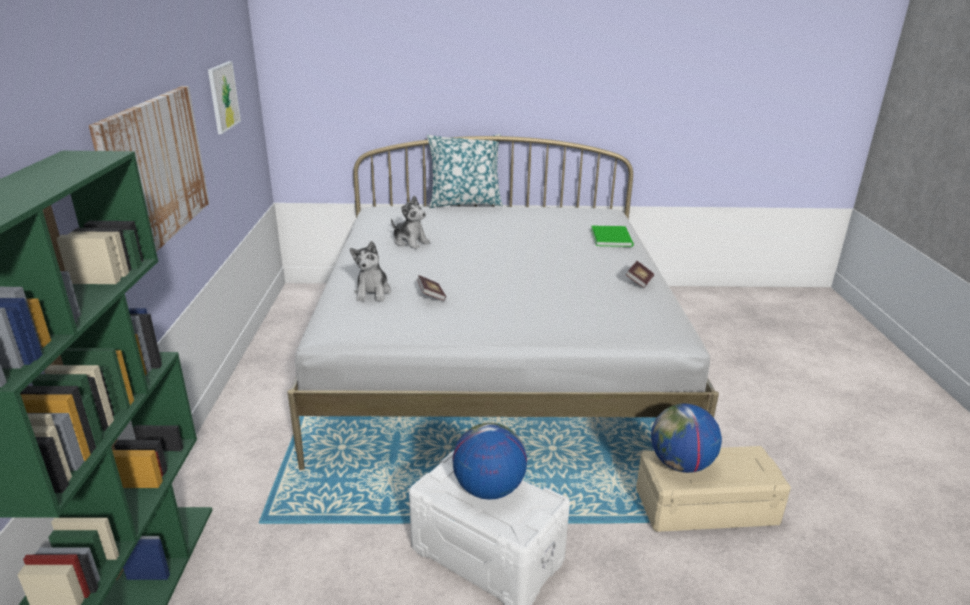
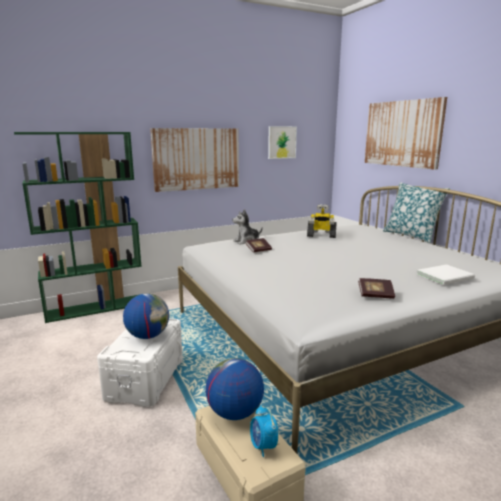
camera: 65 degrees right, 10 degrees down
(410, 242) = (321, 236): plush toy -> toy robot
(412, 65) = (402, 133): none -> picture
(612, 237) = (446, 276): green book -> white book
(738, 461) = (263, 446): none -> alarm clock

